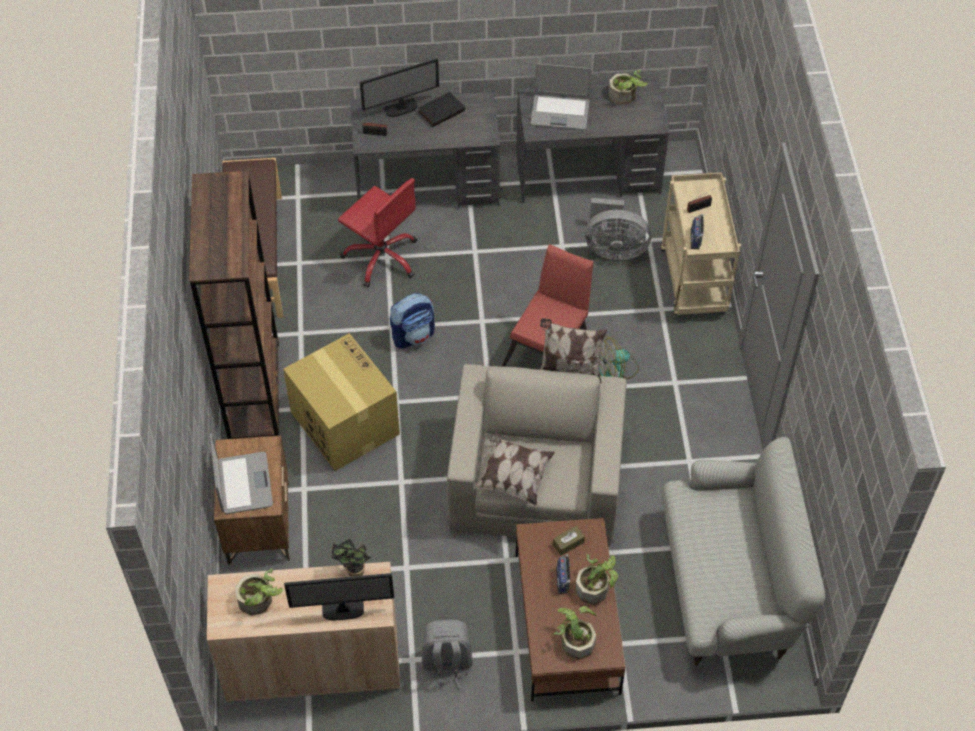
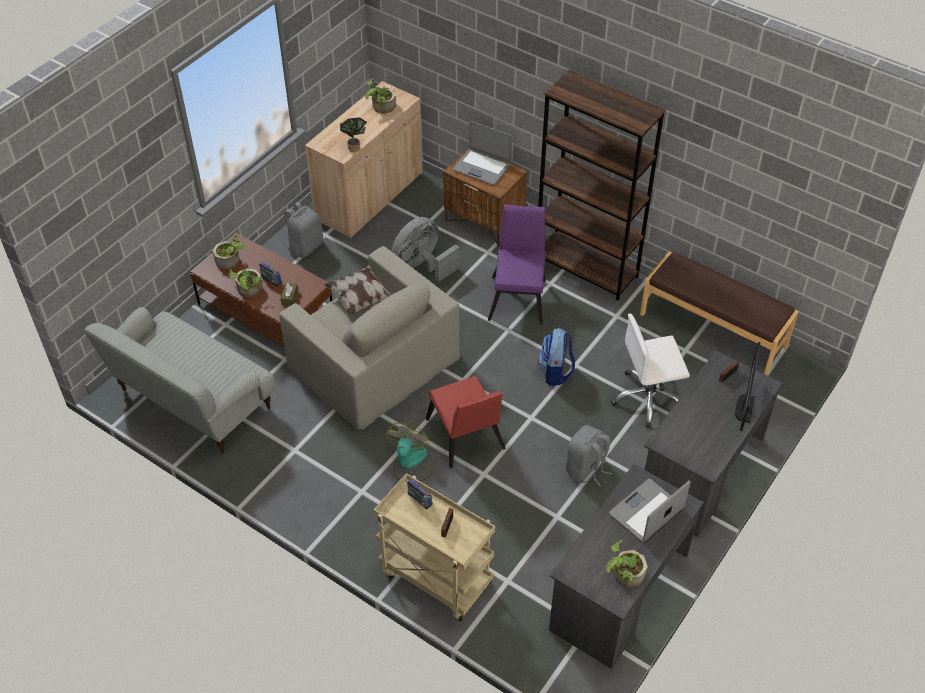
camera: 130 degrees right, 5 degrees down
(343, 610) = (337, 132): monitor -> none
(344, 422) = (518, 296): cardboard box -> purple chair
(382, 257) = (648, 398): red office chair -> white office chair
(441, 110) = (719, 432): black book -> none
(498, 254) = (586, 469): none -> grey backpack
(569, 370) = (393, 352): pillow -> none
(614, 249) = (520, 549): grey fan -> grey fan (422, 265)

